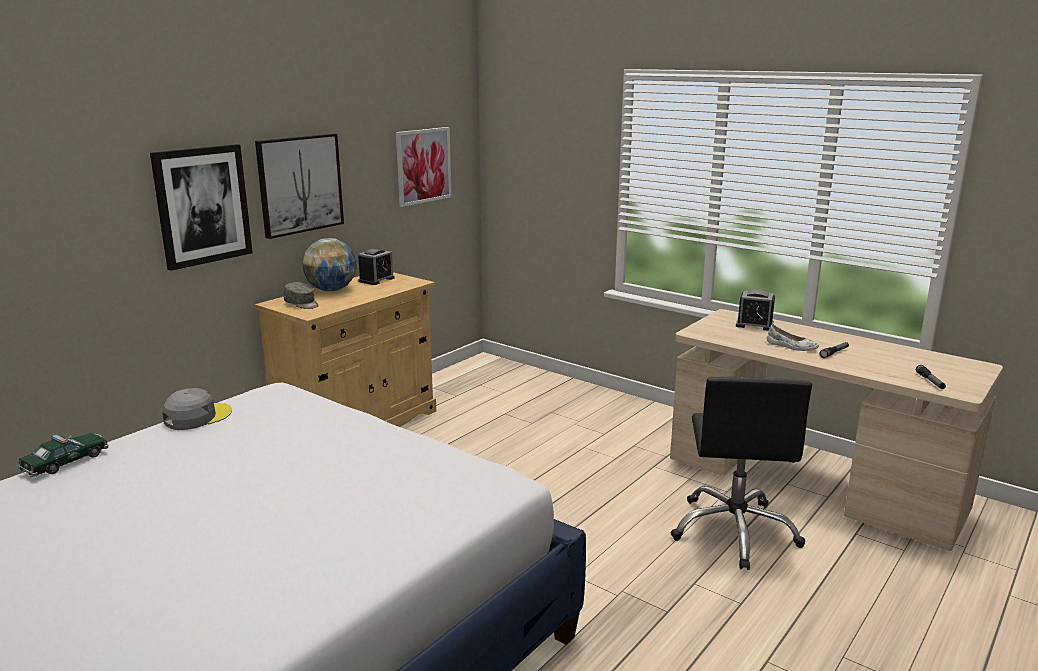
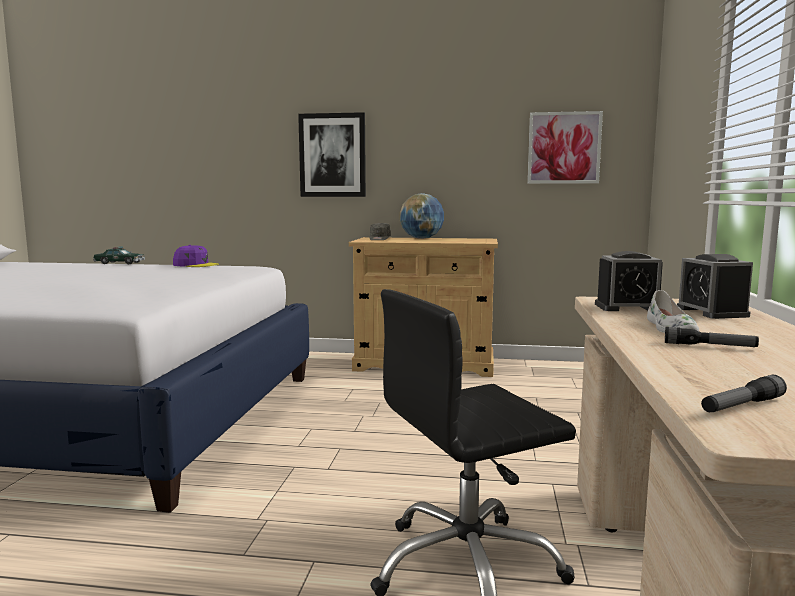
camera: 60 degrees right, 10 degrees down
(197, 417) = (196, 265): grey cap -> purple cap
(299, 184) = (418, 149): picture -> none
(376, 280) = (468, 239): alarm clock -> alarm clock (627, 307)

